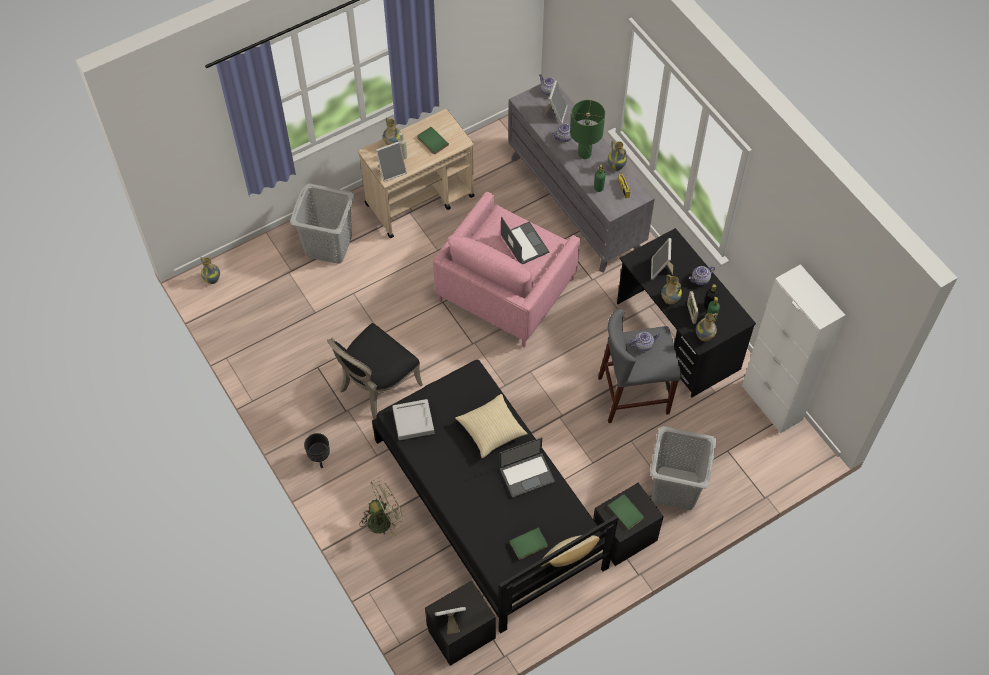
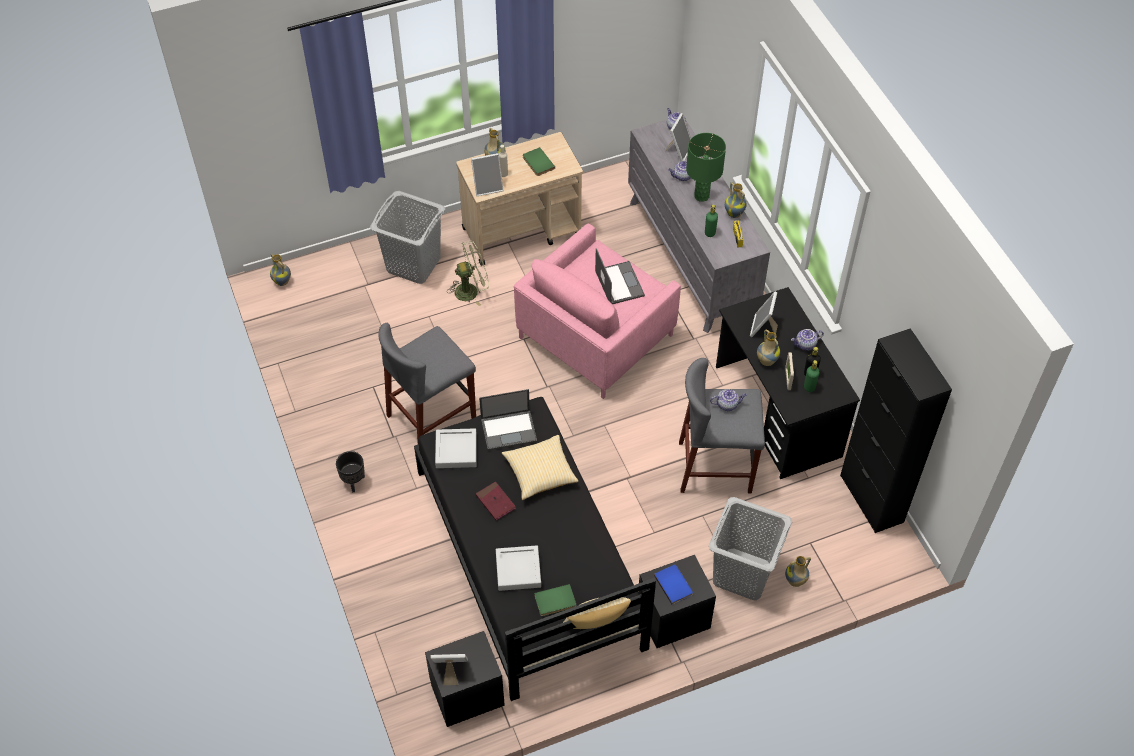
camera: 10 degrees right, 5 degrees down
(376, 387) = (431, 417): black chair -> grey stool
(384, 519) = (408, 557): green fan -> green fan (471, 290)
(458, 463) = (495, 502): none -> red book
(491, 522) = (518, 570): none -> grey tray
(527, 474) = (570, 526): laptop -> laptop (509, 429)
(626, 512) = (674, 584): green book -> blue book
(704, 337) = (798, 406): vase -> vase (795, 581)
(772, 403) = (871, 498): white cabinet -> black cabinet

